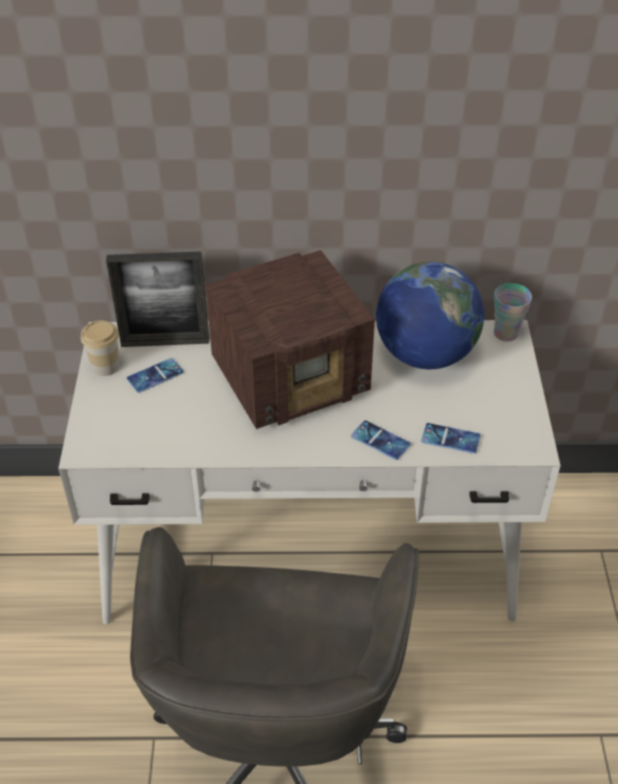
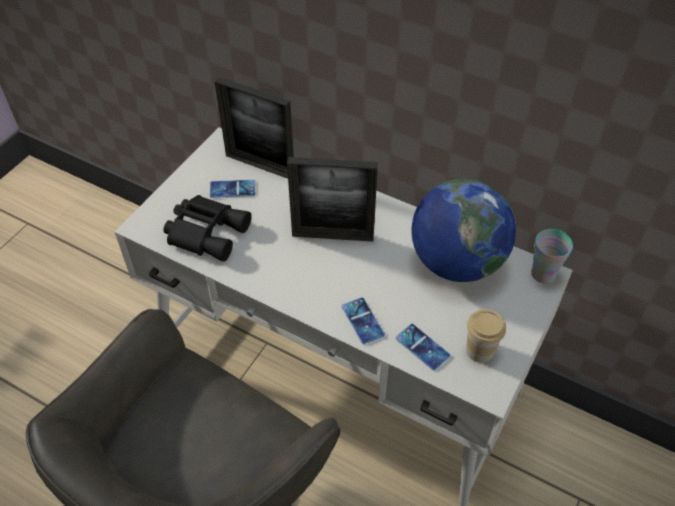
camera: 30 degrees right, 5 degrees up
(105, 366) = (204, 166): cup -> cup (479, 350)
(161, 426) = (207, 231): none -> black binoculars
(293, 378) = (333, 235): radio -> picture frame

